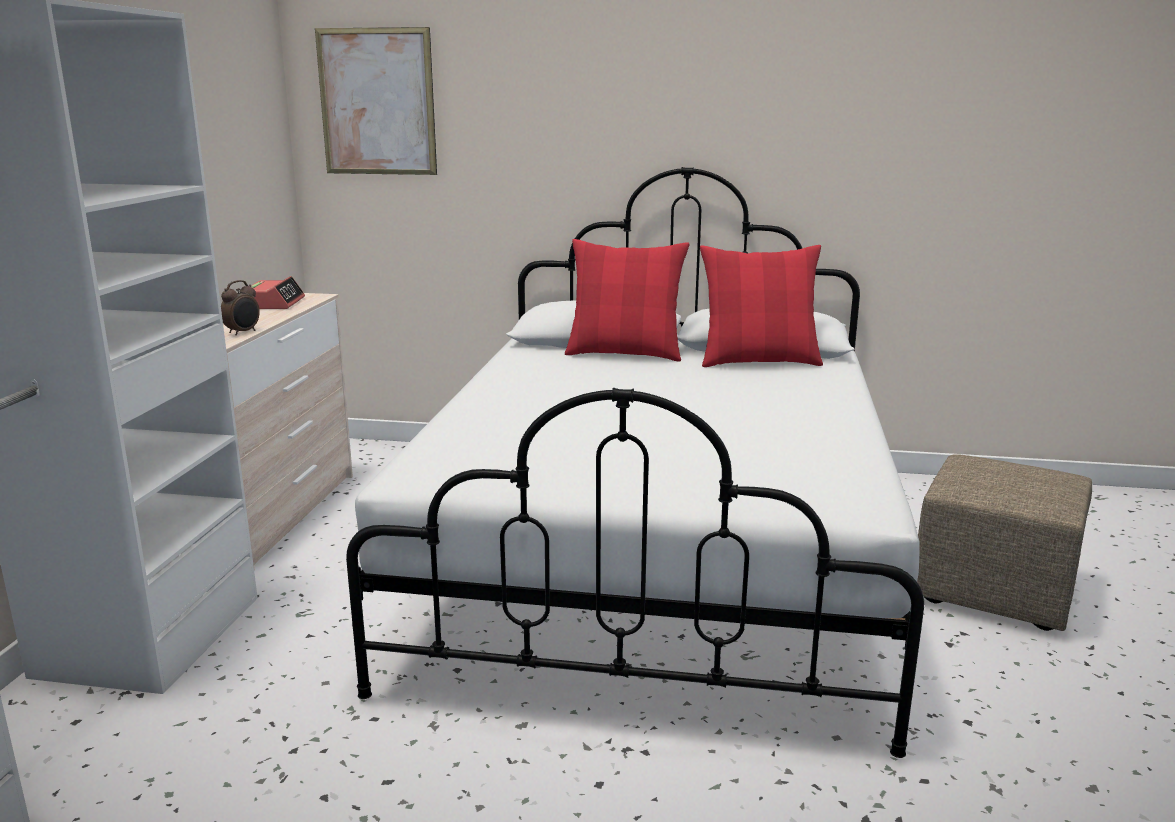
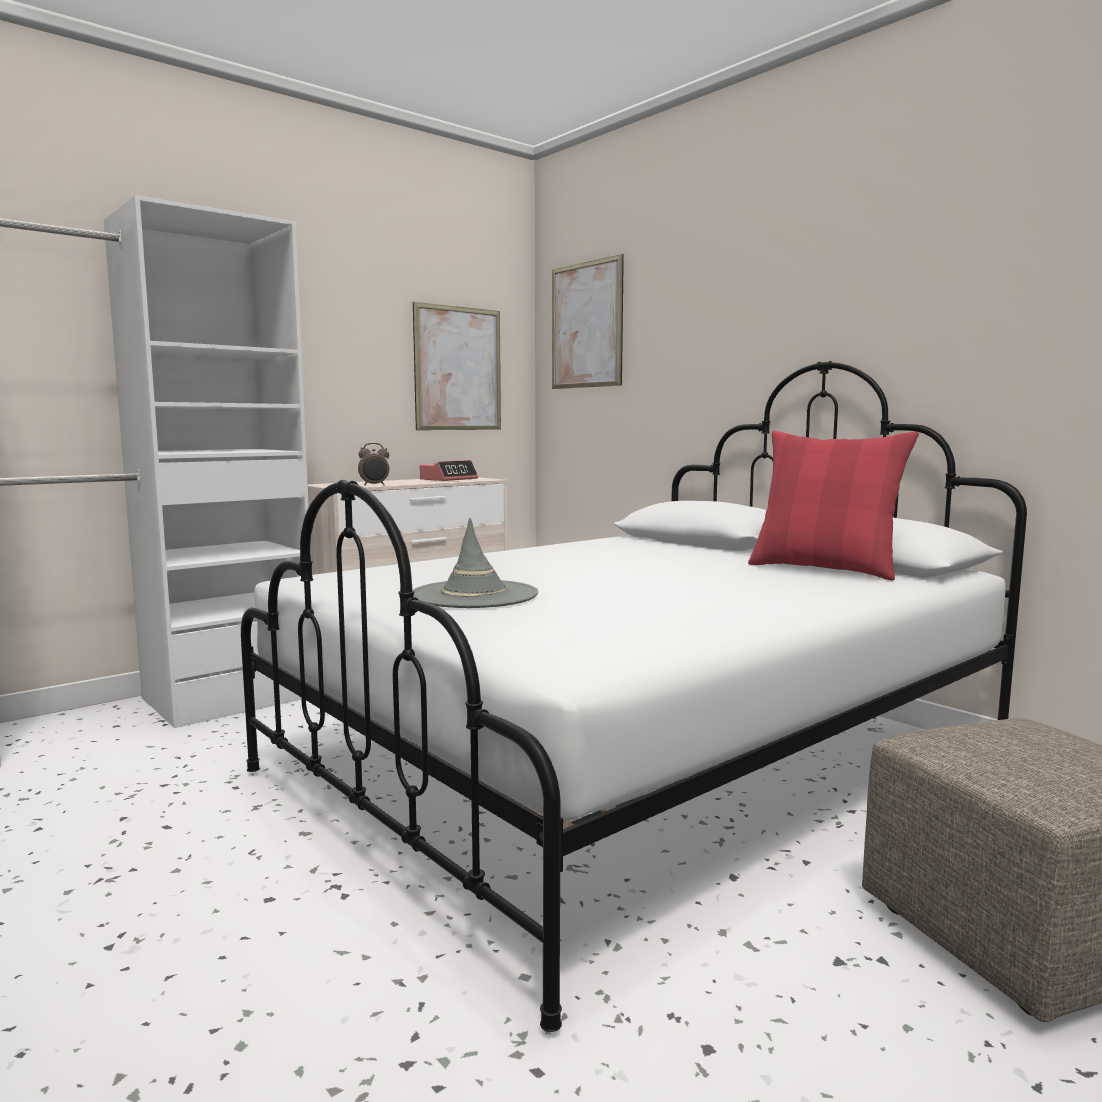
camera: 40 degrees right, 10 degrees down
(237, 159) = (458, 369): none -> picture
(618, 457) = (474, 595): none -> grey hat
(625, 353) = (701, 549): red pillow -> none

